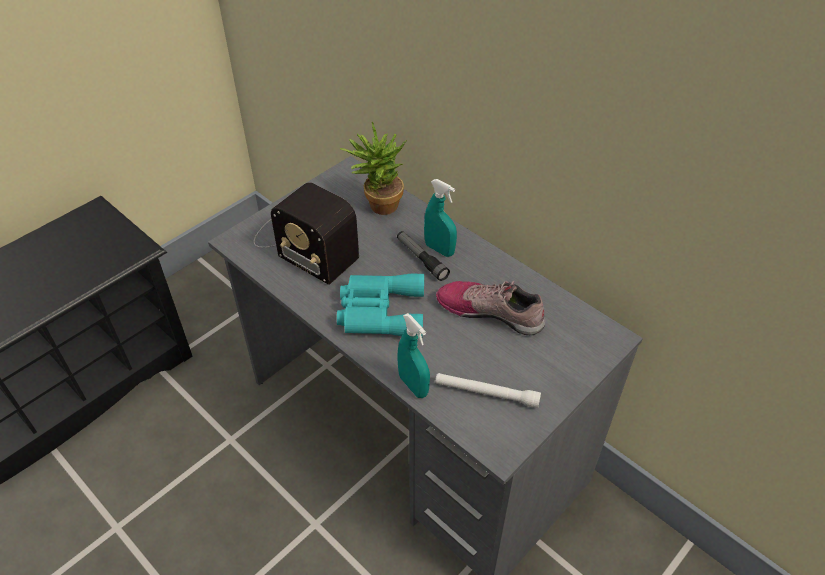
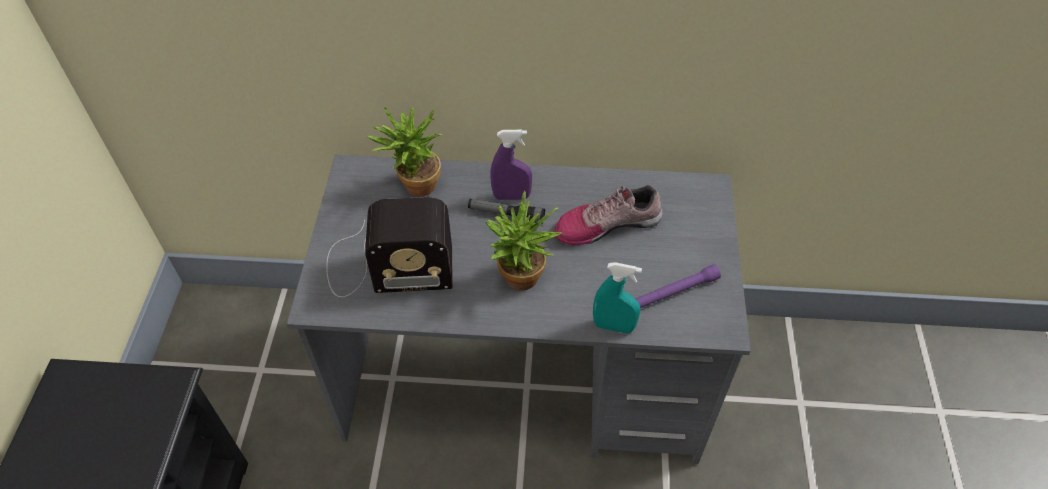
camera: 40 degrees left, 5 degrees up
(379, 311) = (520, 283): turquoise binoculars -> potted plant
(439, 249) = (511, 196): turquoise spray bottle -> purple spray bottle
(486, 393) = (672, 293): white flashlight -> purple flashlight

